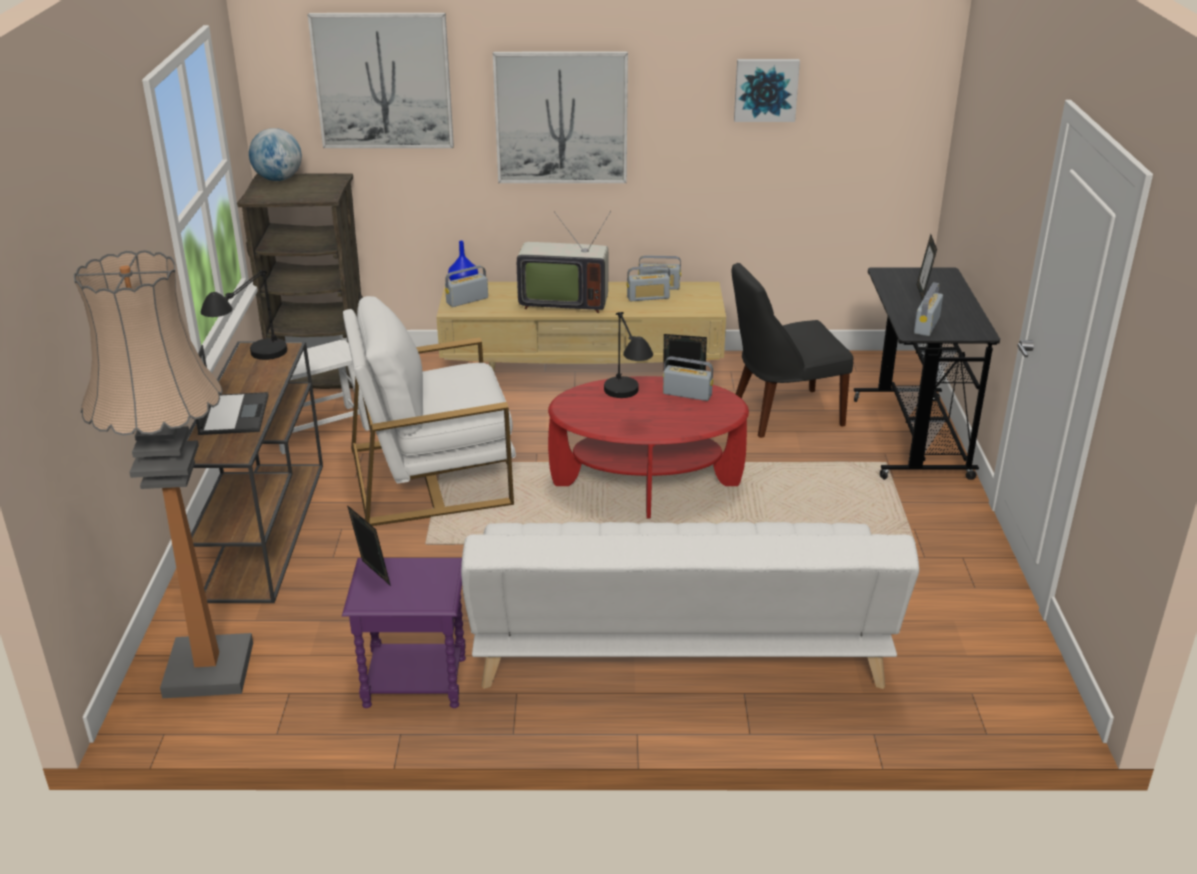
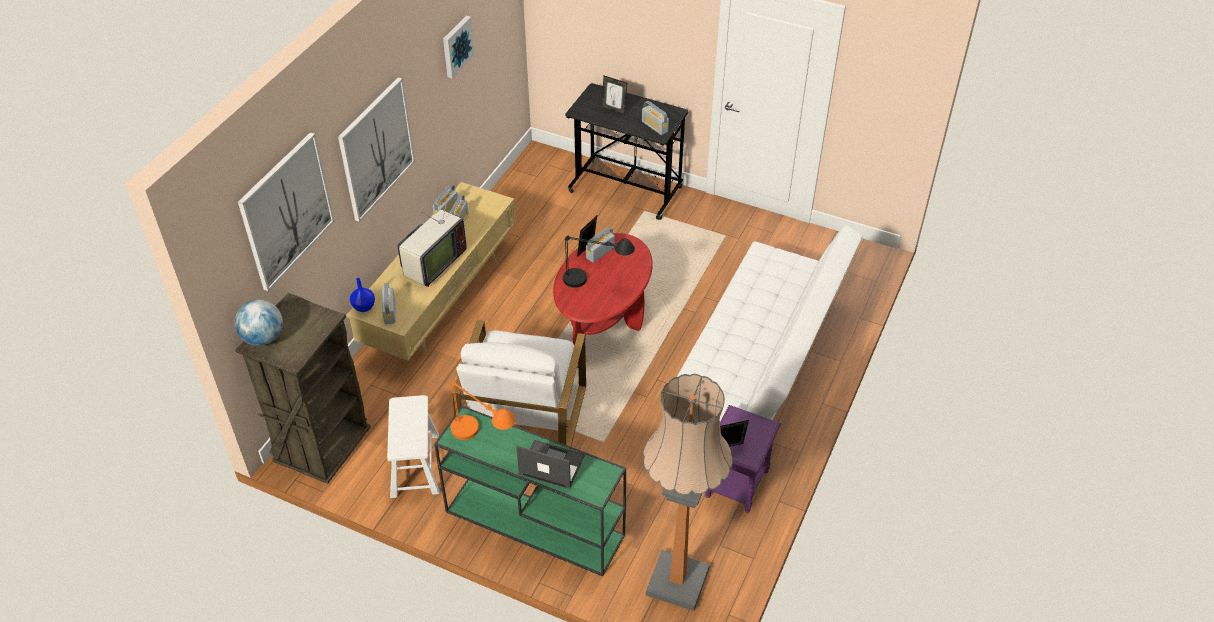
camera: 65 degrees left, 15 degrees up
(253, 366) = (482, 442): black table lamp -> orange table lamp
(265, 527) = (533, 523): brown console table -> green console table
(782, 414) = (563, 229): black chair -> none

